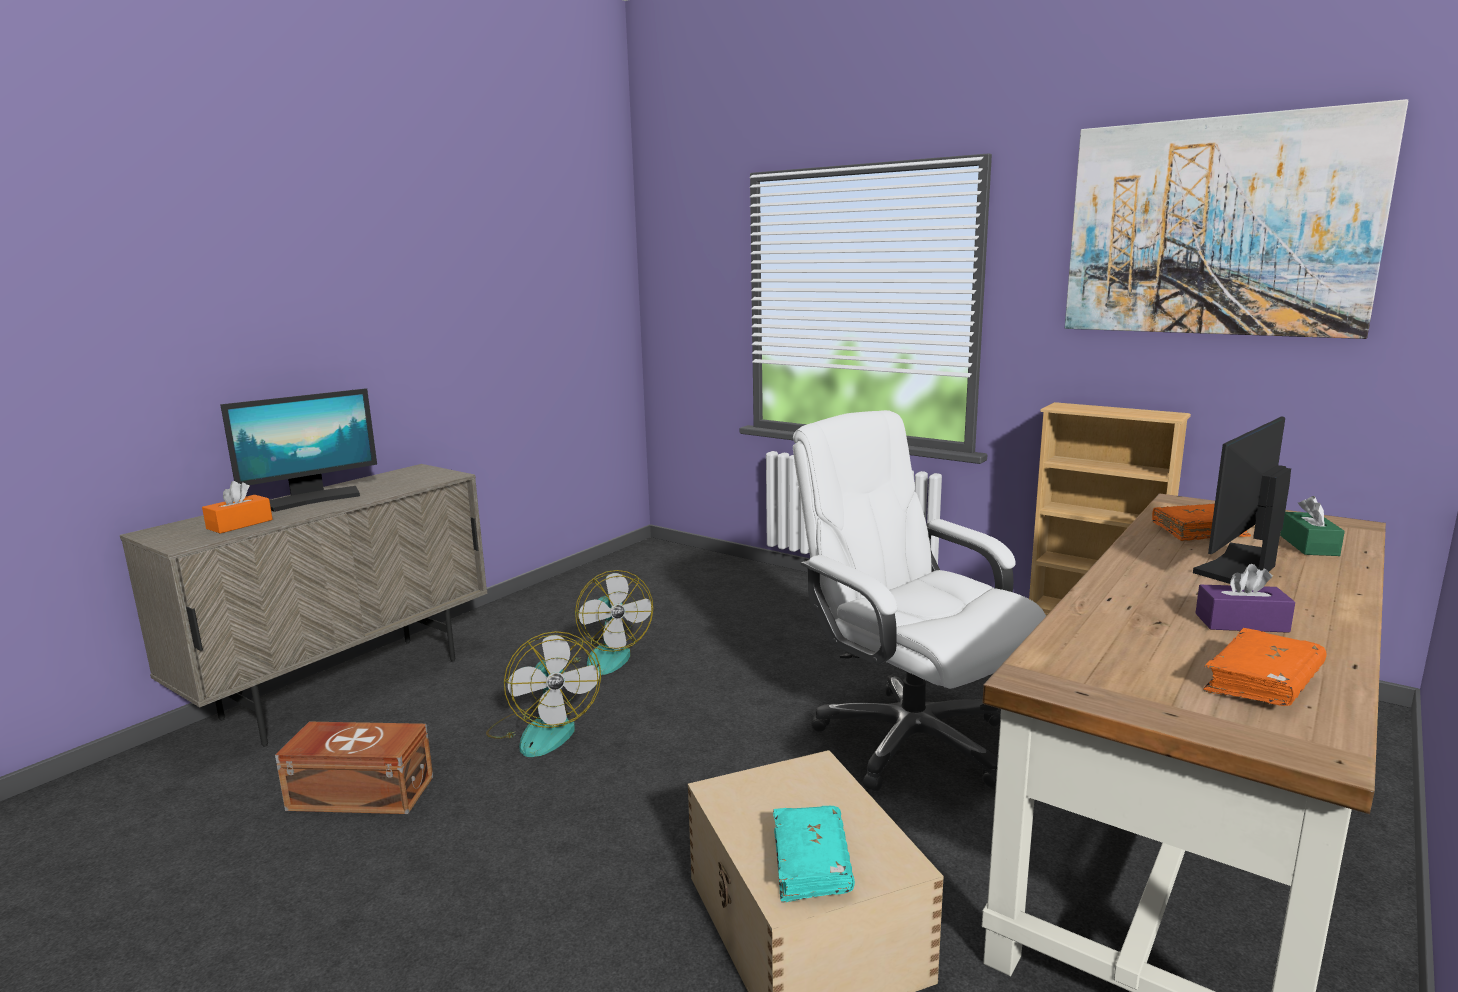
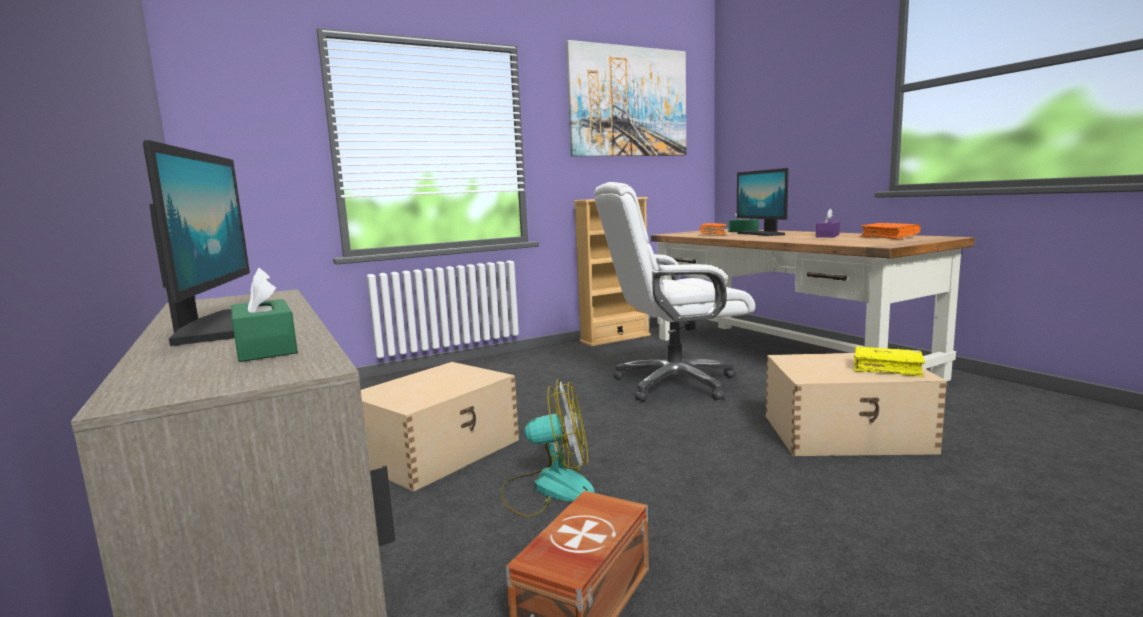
camera: 65 degrees left, 5 degrees down
(240, 524) = (266, 348): orange tissue box -> green tissue box
(603, 656) = (440, 450): fan -> beige storage box
(811, 864) = (887, 368): turquoise book -> yellow book

